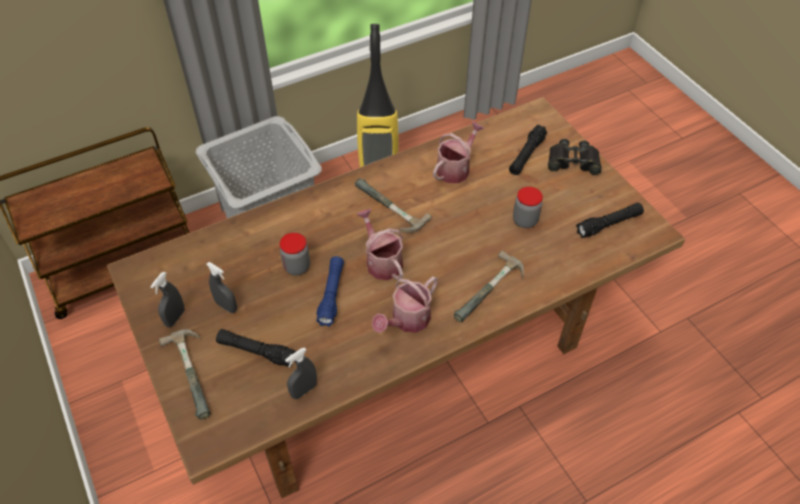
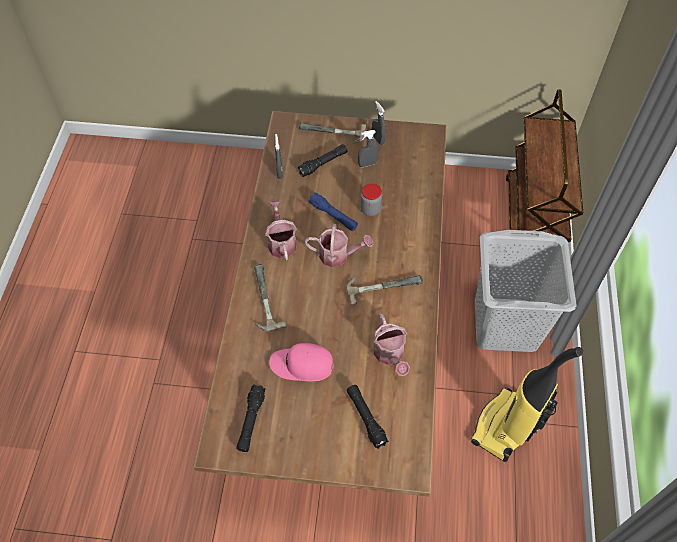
camera: 125 degrees right, 5 degrees up
(525, 220) = (302, 365): jar -> pink cap
(573, 161) = (332, 450): black binoculars -> none

